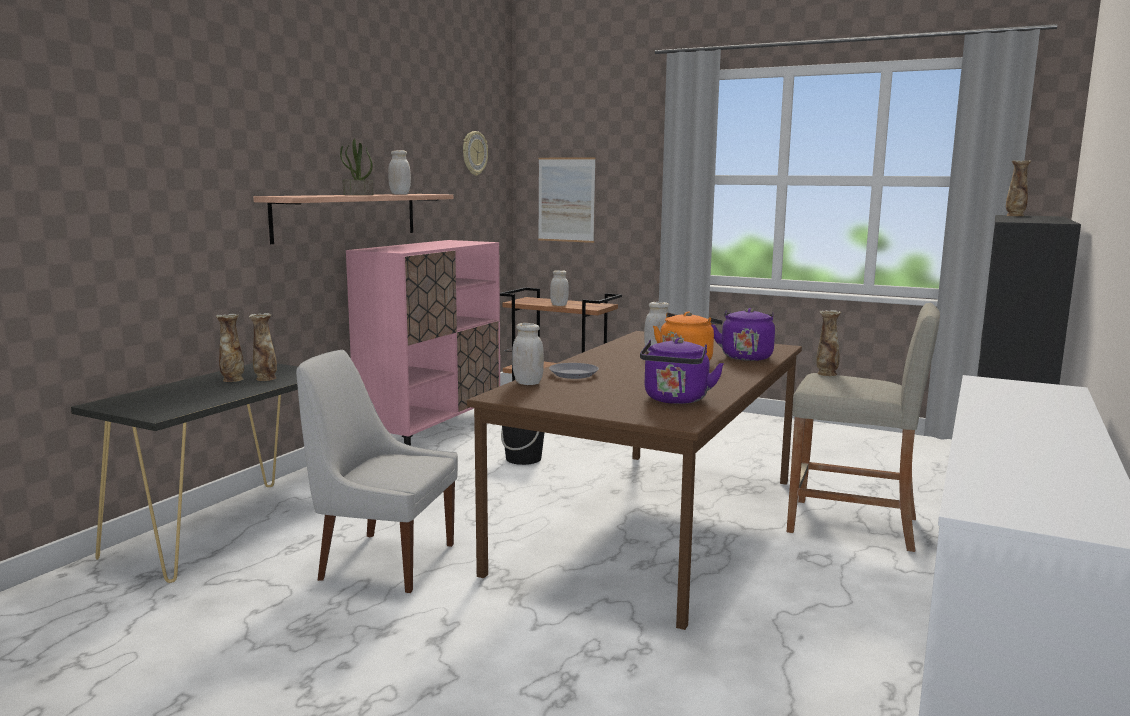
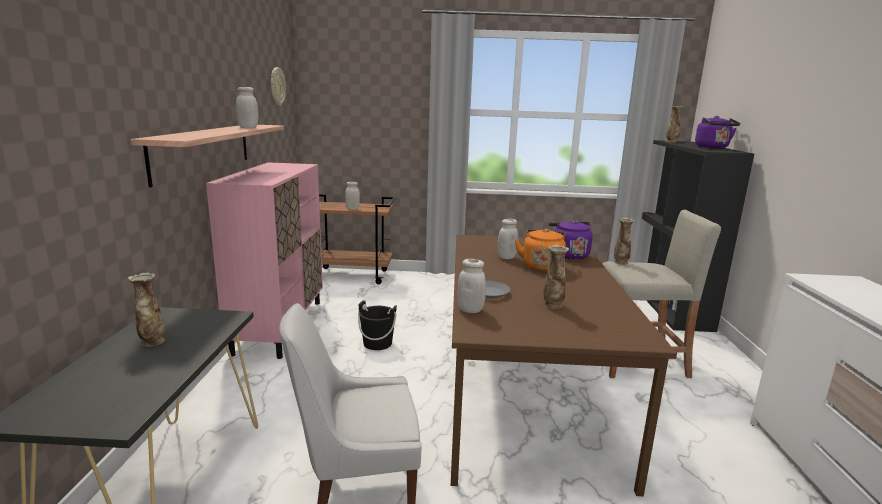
camera: 25 degrees left, 5 degrees up
(265, 379) = (189, 334): vase -> vase (552, 305)
(358, 195) = (220, 131): potted plant -> none
(566, 199) = (346, 124): picture -> none
(675, 400) = (602, 313): purple kettle -> purple kettle (713, 147)

